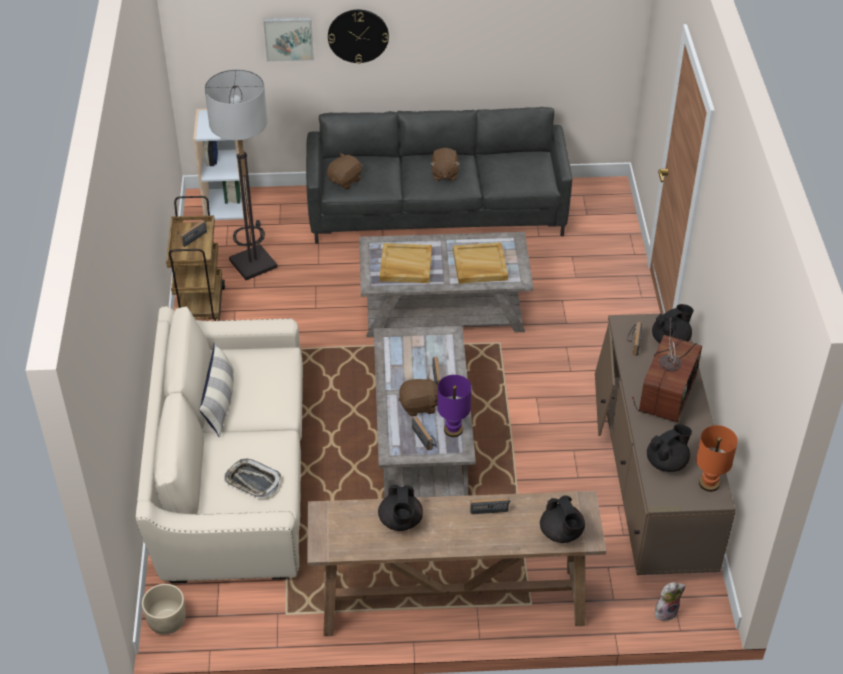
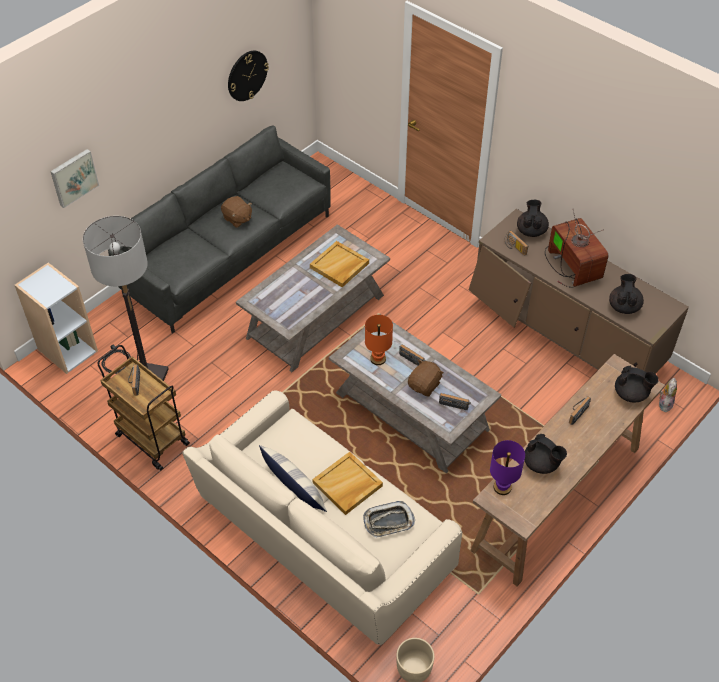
camera: 45 degrees left, 5 degrees up
(345, 181) = (176, 268): brown plush toy -> none
(358, 35) = (125, 144): wall clock -> wall clock (247, 75)
(405, 265) = (293, 299): beige tray -> beige tray (347, 485)
(453, 429) = (463, 385): purple table lamp -> purple table lamp (502, 487)
(709, 483) = (659, 301): orange table lamp -> orange table lamp (378, 358)

